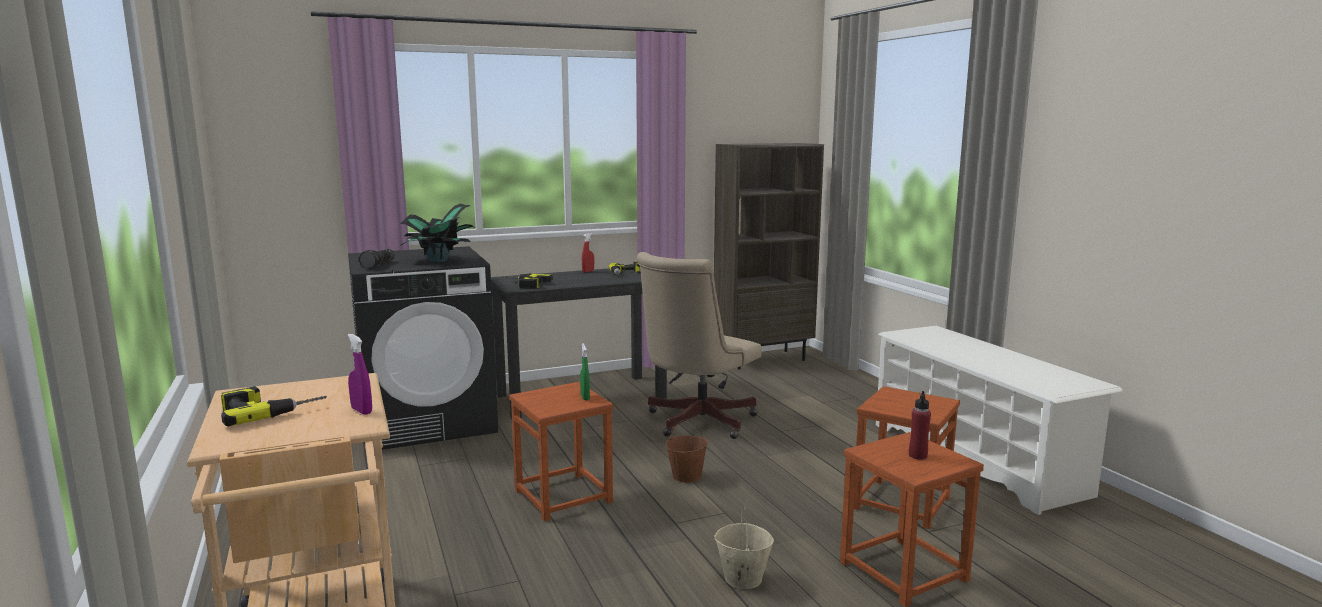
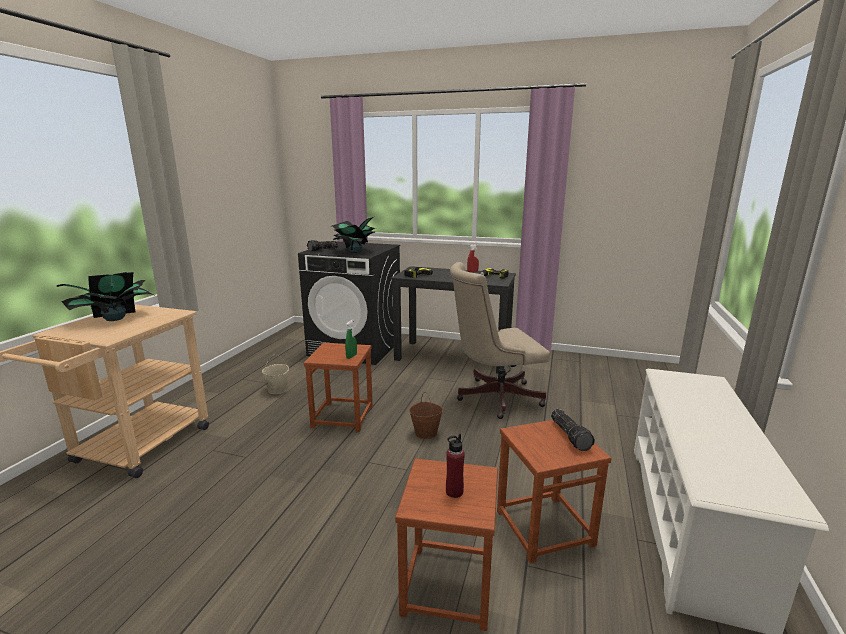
camera: 40 degrees right, 5 degrees up
(270, 410) = (113, 319): power drill -> potted plant
(361, 411) = (130, 330): purple spray bottle -> none
(742, 578) = (339, 522): beige bucket -> beige bucket (277, 390)
(763, 359) = (622, 365): brown bookcase -> none
(911, 396) = (571, 435): none -> flashlight

